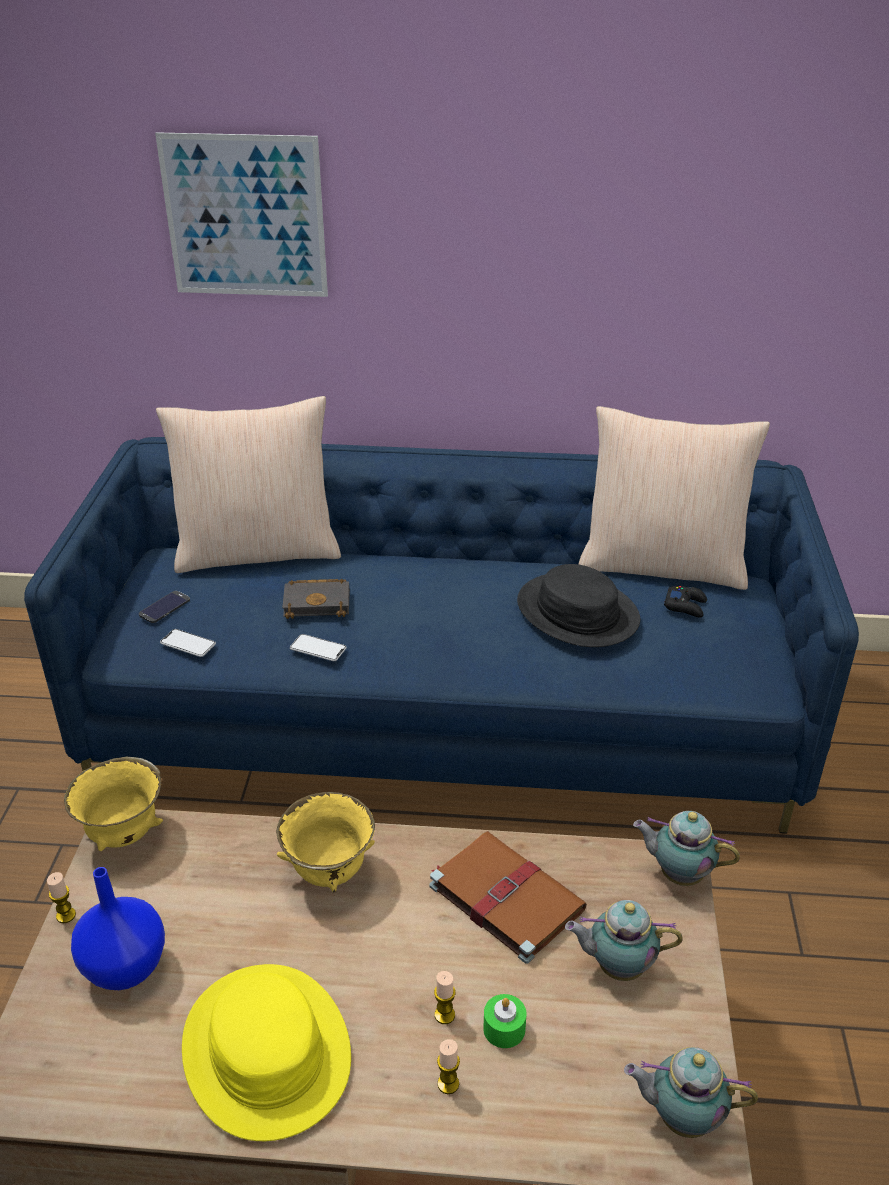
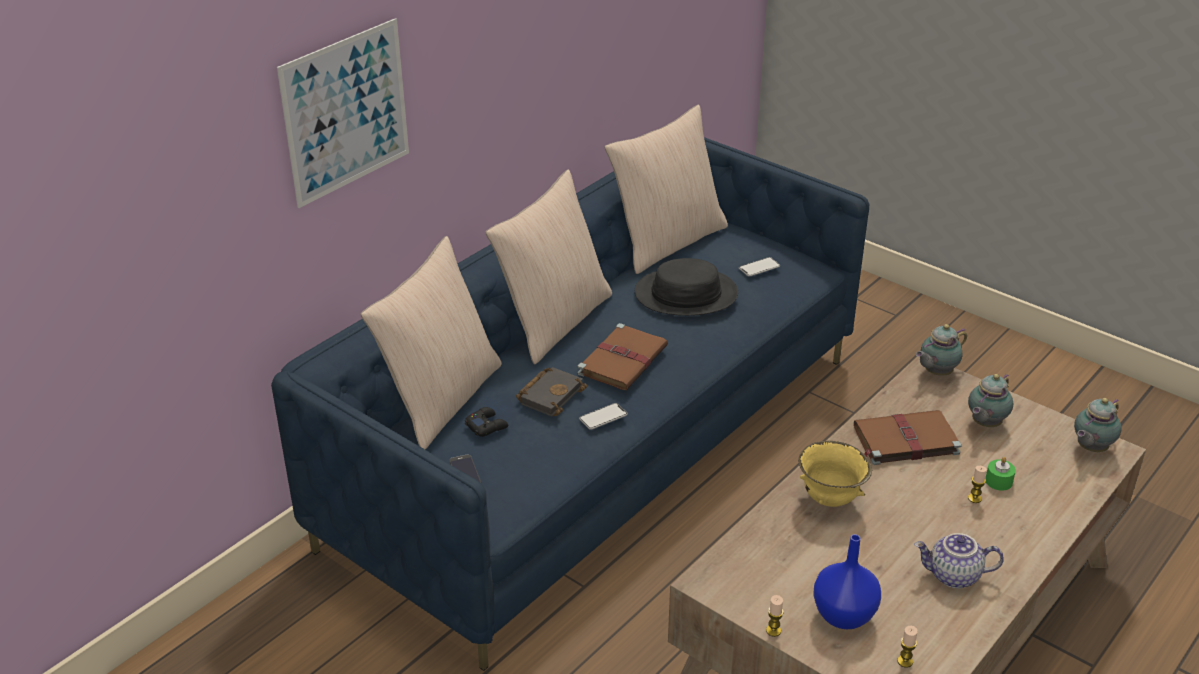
camera: 55 degrees left, 0 degrees up
(124, 835) = (715, 579): yellow bowl -> none
(188, 644) = (526, 477): phone -> phone (759, 267)
(266, 1051) = (953, 576): yellow hat -> teapot
(418, 620) = (623, 359): none -> brown book
(436, 556) = (554, 321): none -> beige pillow
(448, 1084) = (1021, 516): candle -> candle (905, 661)
(685, 606) = (723, 253): black game controller -> black game controller (486, 426)

